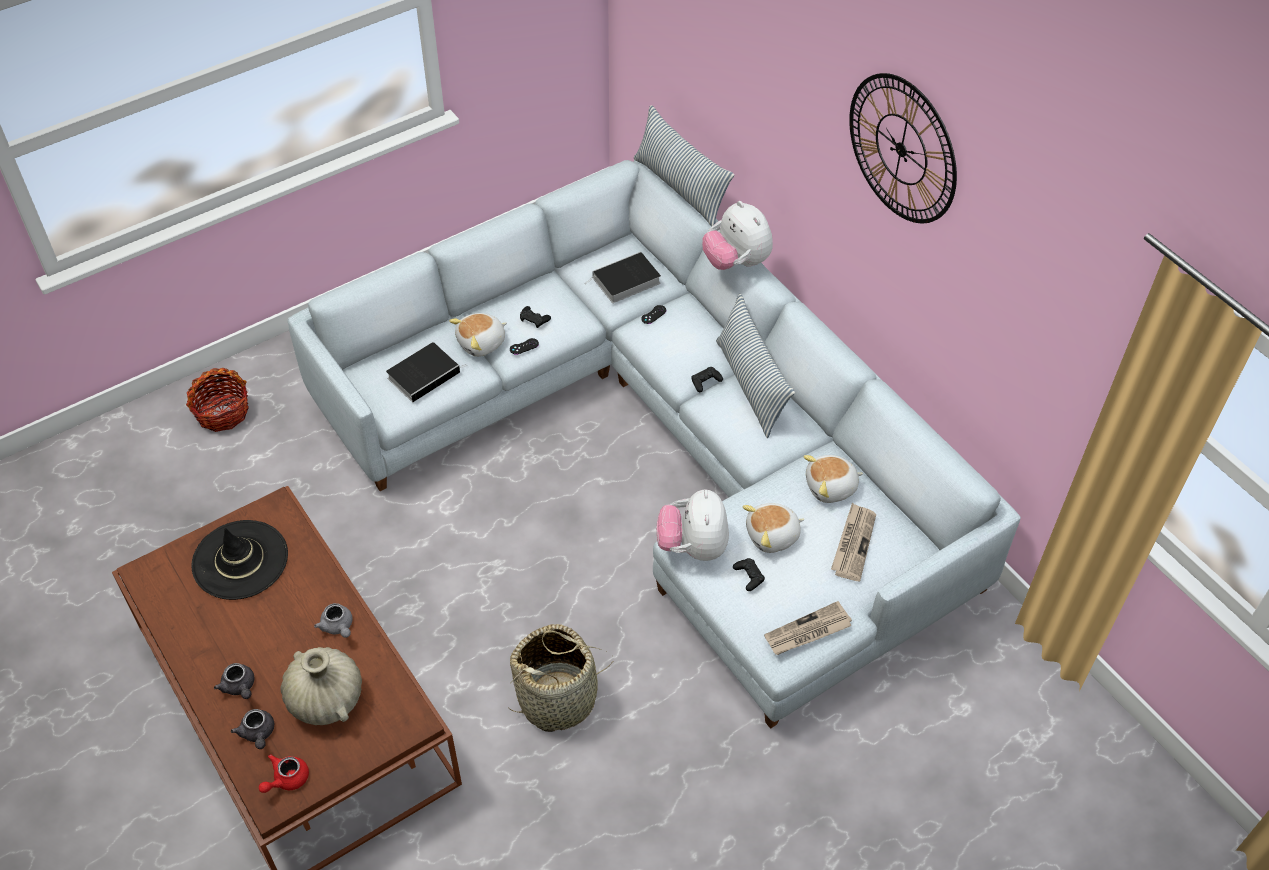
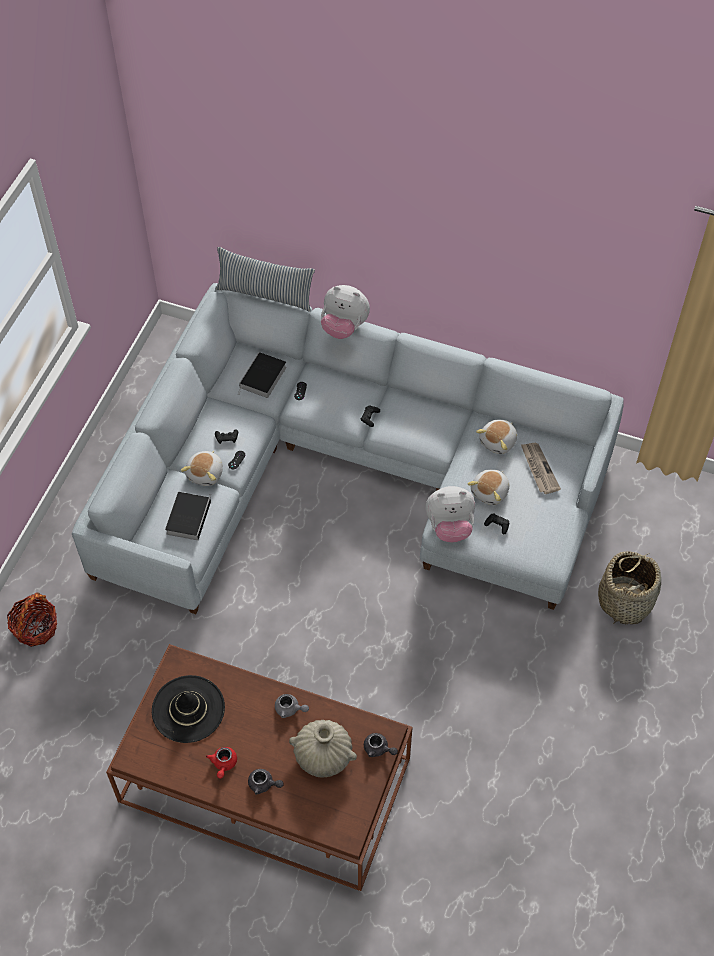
camera: 35 degrees left, 5 degrees up
(258, 734) = (302, 803): grey teapot -> grey teapot (378, 749)
(286, 779) = (344, 816): red teapot -> red teapot (223, 764)
(558, 698) = (421, 671): basket -> basket (625, 601)
(693, 546) = (449, 527): plush toy -> plush toy turned 60 degrees counterclockwise
(750, 386) = (399, 404): pillow -> none
(807, 632) = (555, 537): newspaper -> none
(901, 149) = (468, 209): wall clock -> none

